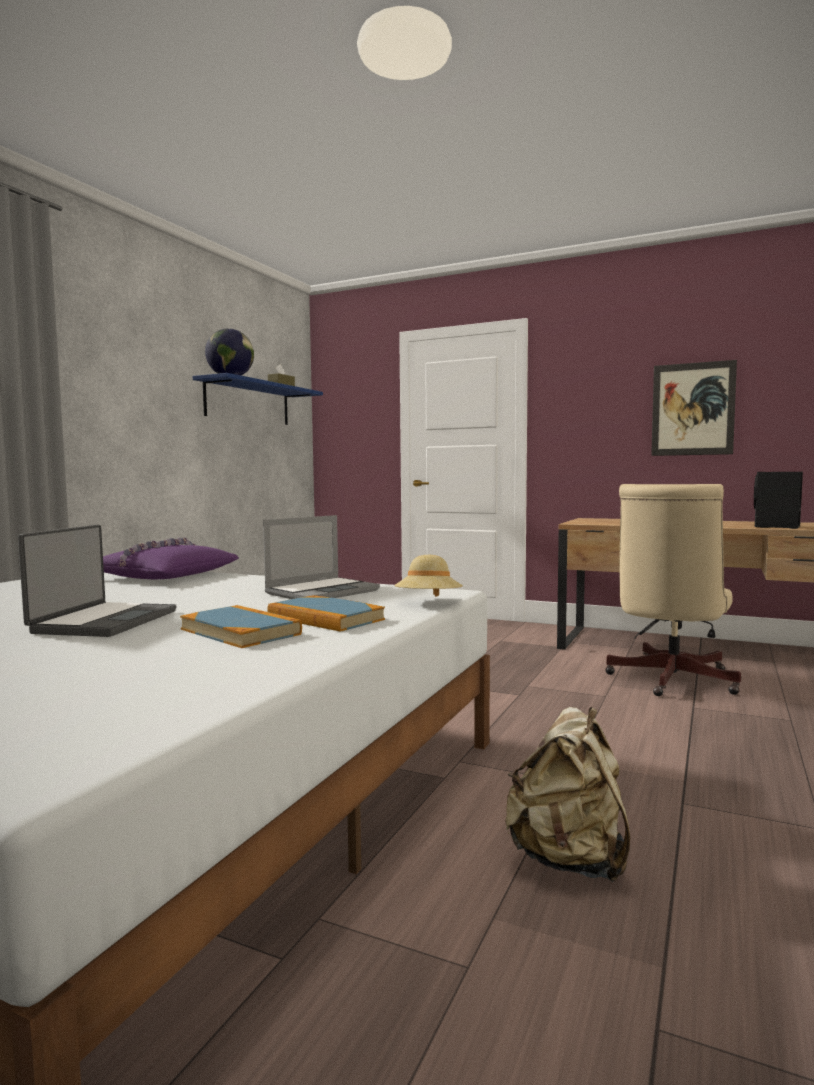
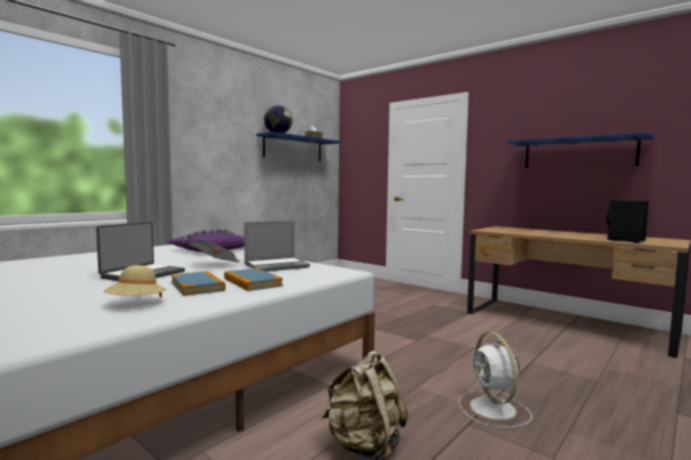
camera: 15 degrees right, 0 degrees up
(215, 597) = (217, 264): none -> newspaper
(428, 603) = (324, 277): beige hat -> beige hat (136, 304)
(669, 681) = (528, 343): beige office chair -> none
(692, 409) = (578, 153): picture -> blue shelf
(699, 777) = (494, 409): none -> white fan

